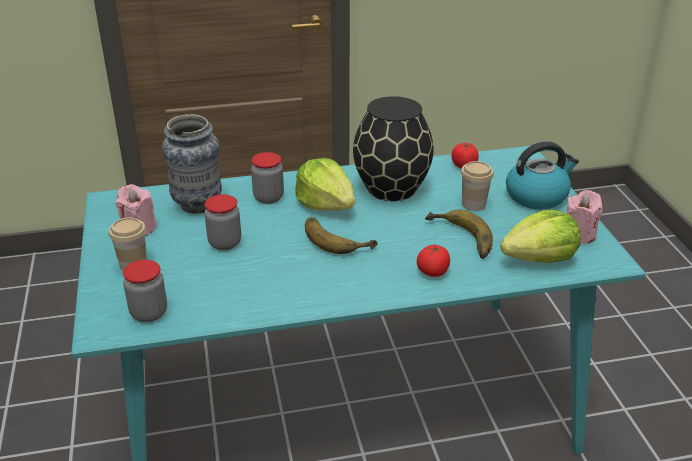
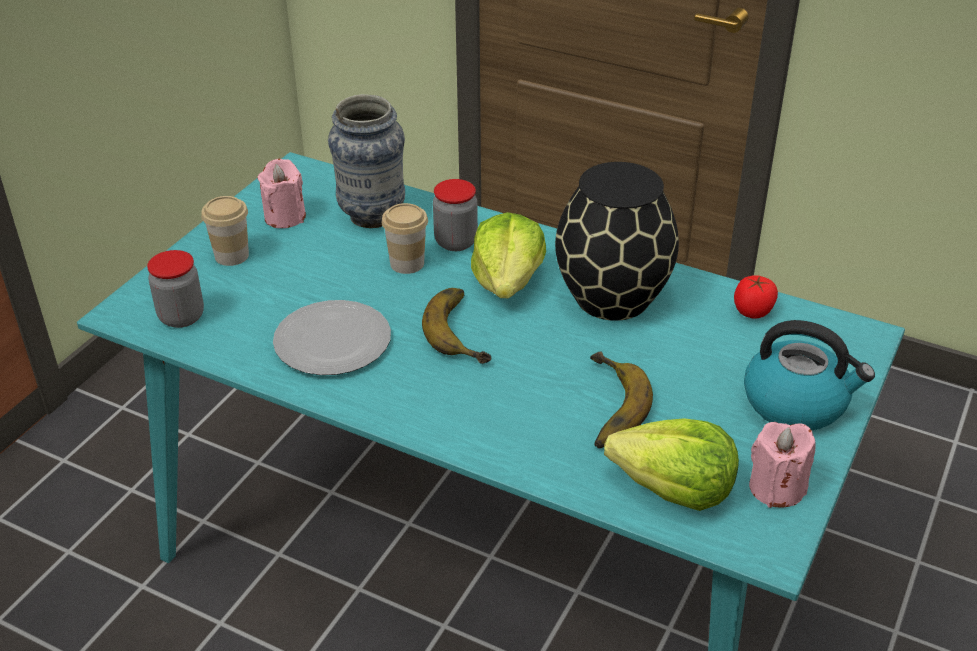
camera: 40 degrees right, 5 degrees up
(225, 243) = (343, 275): jar -> none
(269, 278) = (333, 340): none -> plate
(433, 272) = (515, 430): tomato -> none
(473, 204) = (689, 370): cup -> cup (407, 263)

